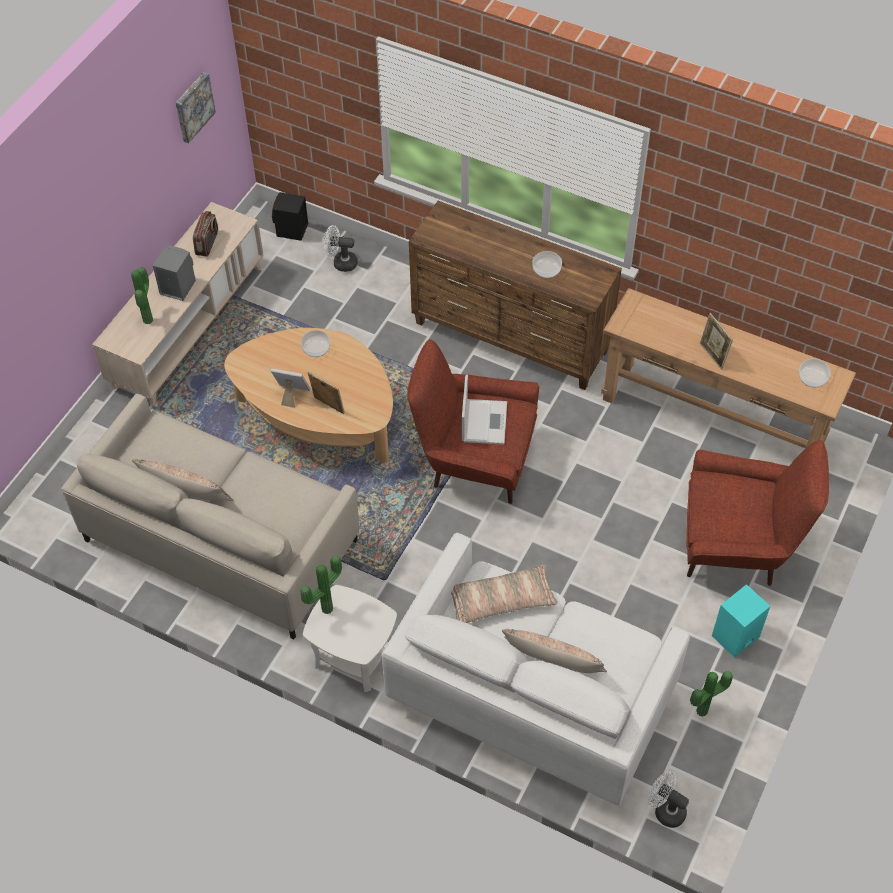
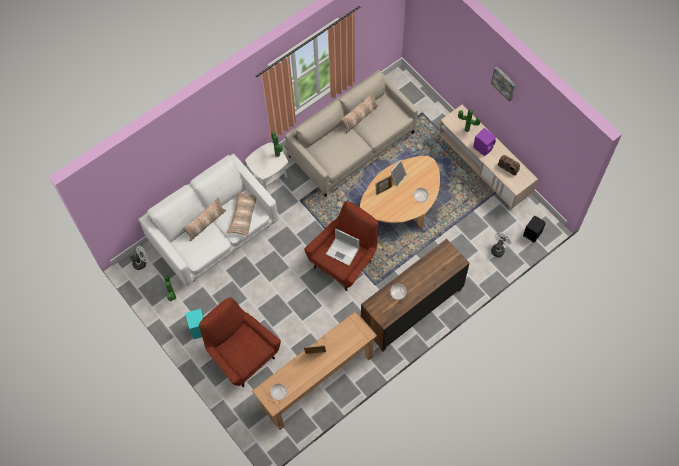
camera: 115 degrees right, 10 degrees up
(176, 287) = (483, 147): grey speaker -> purple speaker
(193, 106) = (551, 146): picture -> picture (504, 83)
(738, 545) = (242, 355): red armchair -> red armchair turned 105 degrees clockwise

